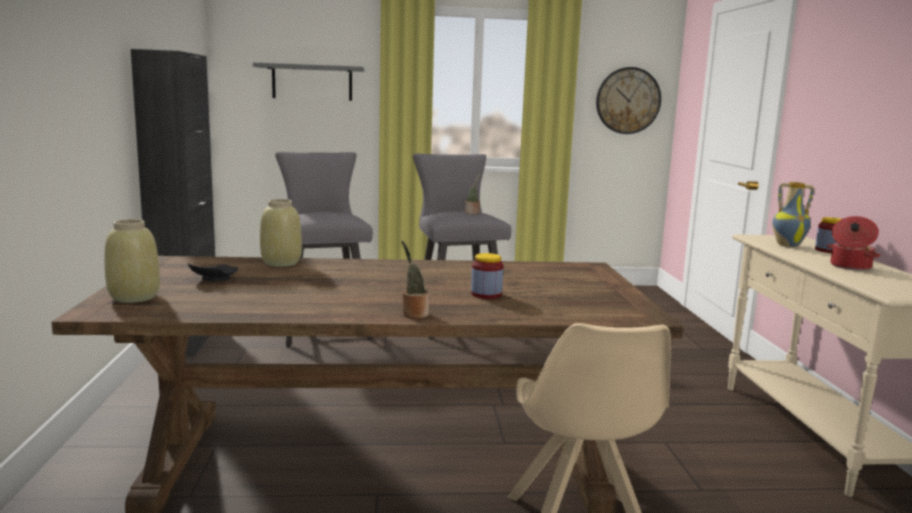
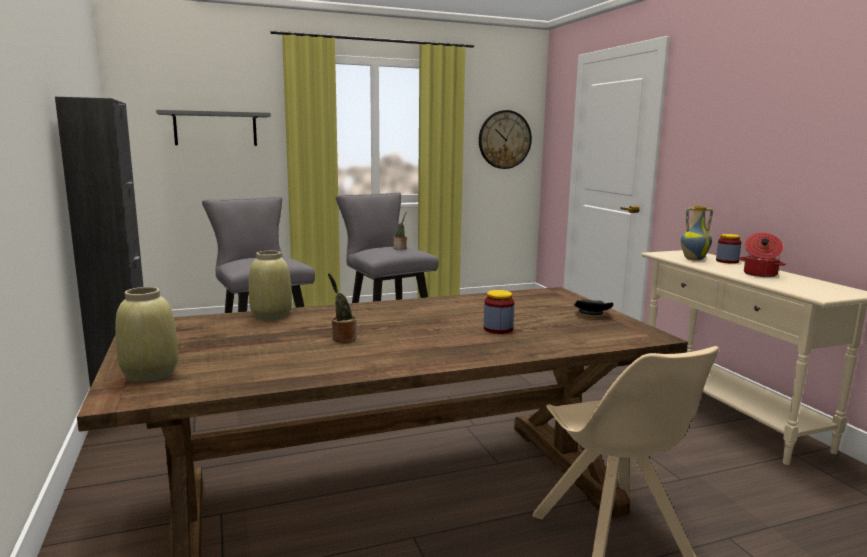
camera: 15 degrees left, 0 degrees up
(213, 279) = (218, 342): black plate -> black plate (591, 313)
(413, 314) = (456, 358): potted plant -> potted plant (342, 338)

